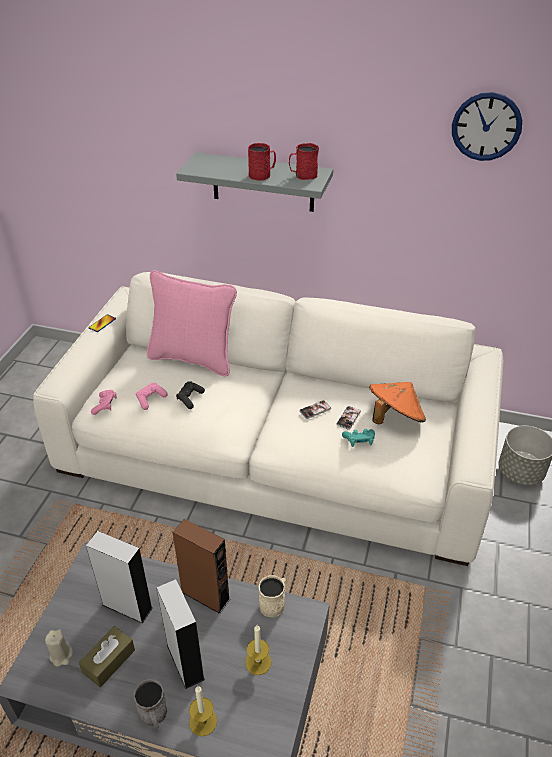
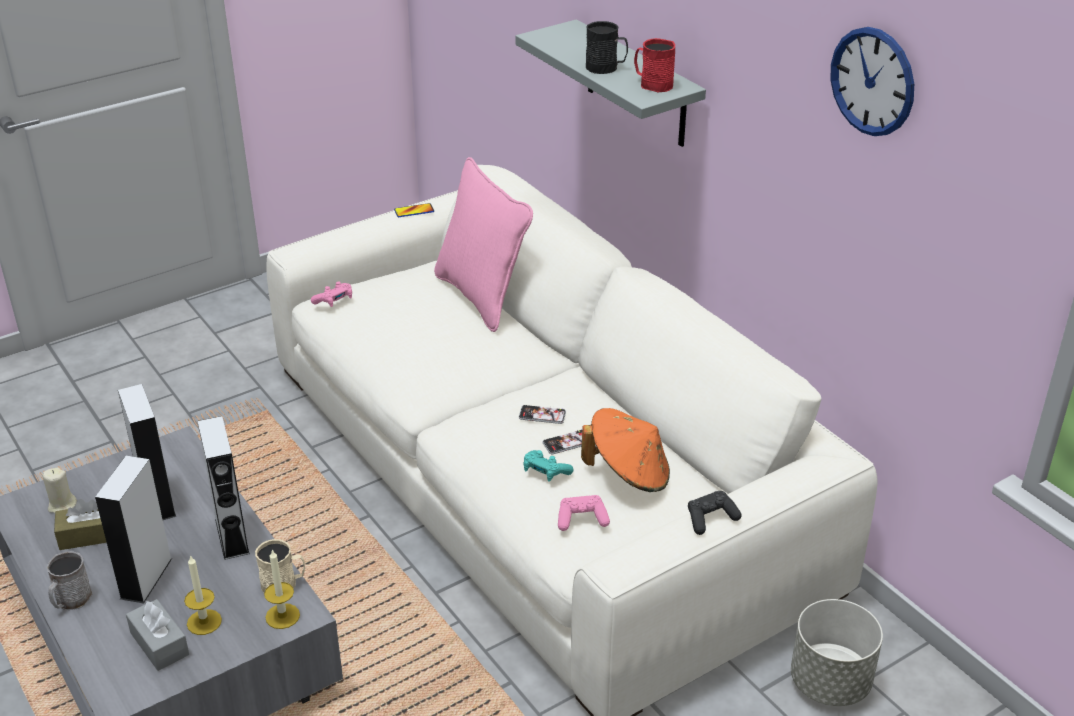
camera: 40 degrees right, 5 degrees down
(150, 399) = (381, 315): pink game controller -> pink game controller (581, 519)
(190, 398) = (421, 334): black game controller -> black game controller (710, 519)
(203, 721) = (101, 634): candle -> candle (282, 616)
(205, 595) = (232, 536): brown speaker -> grey speaker
(249, 698) = (159, 644): none -> grey tissue box
(262, 175) = (606, 68): red mug -> black mug

